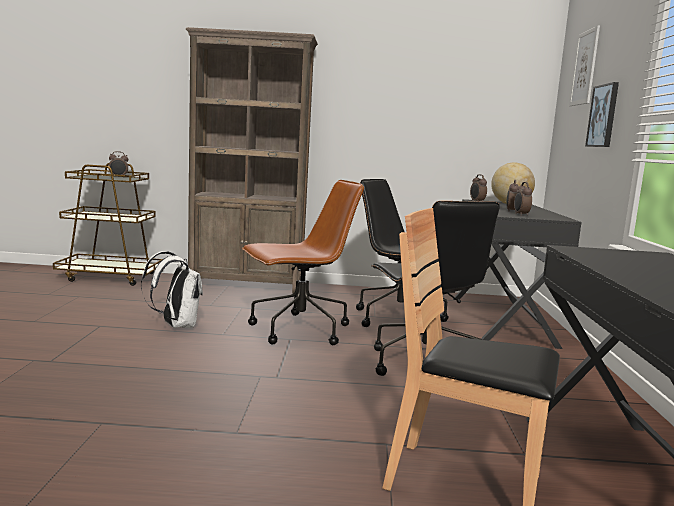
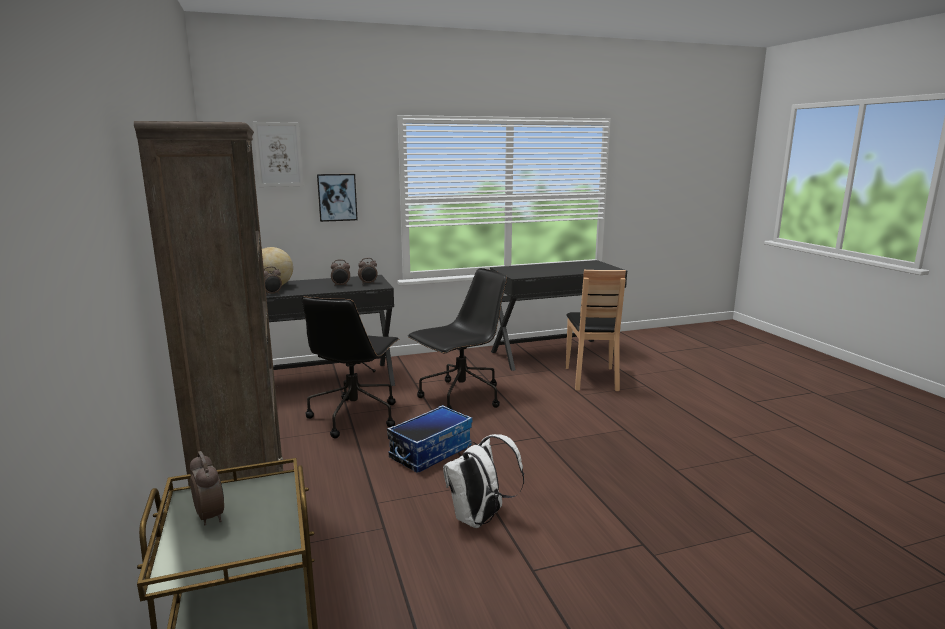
camera: 110 degrees left, 5 degrees up
(298, 330) = (430, 452): brown office chair -> storage box

